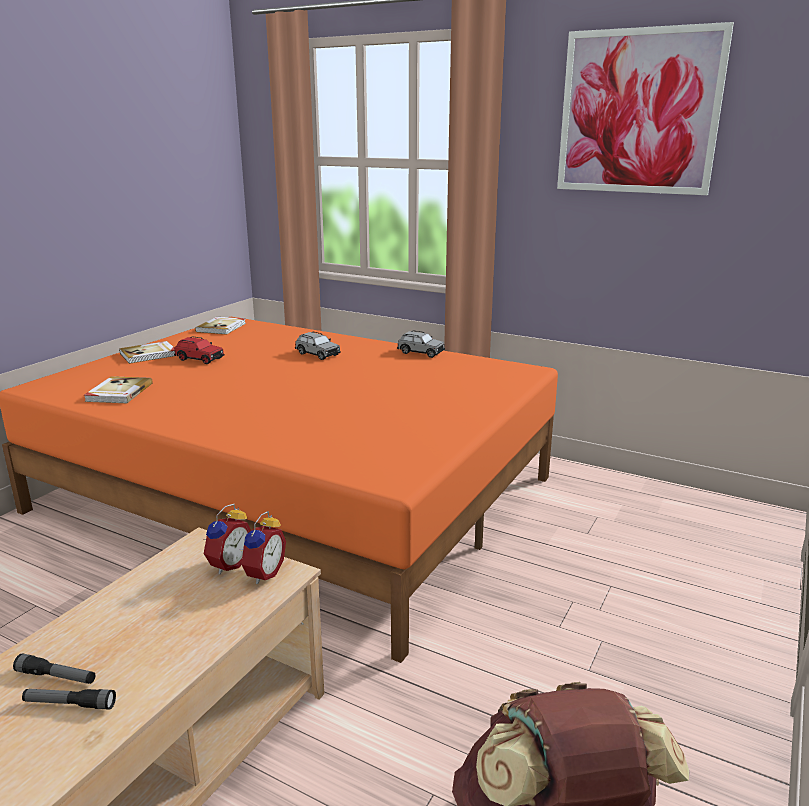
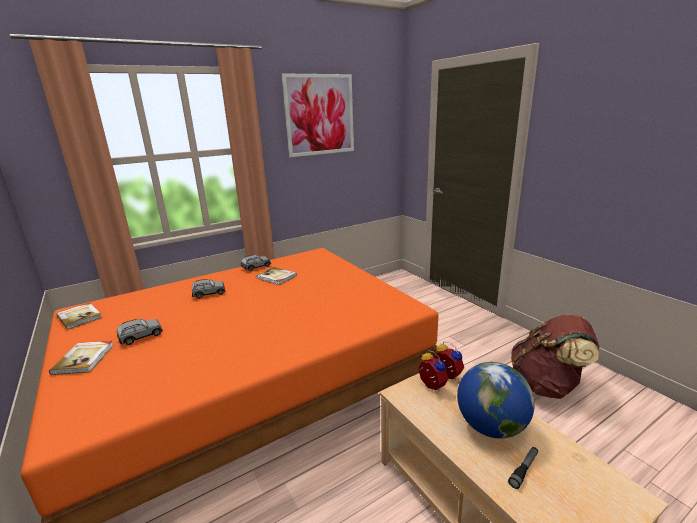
camera: 60 degrees left, 0 degrees up
(69, 704) = (550, 465): flashlight -> none
(118, 392) = (159, 384): book -> book (276, 277)
(147, 634) = (491, 426): none -> globe
(199, 359) = (141, 336): red toy car -> grey toy car

